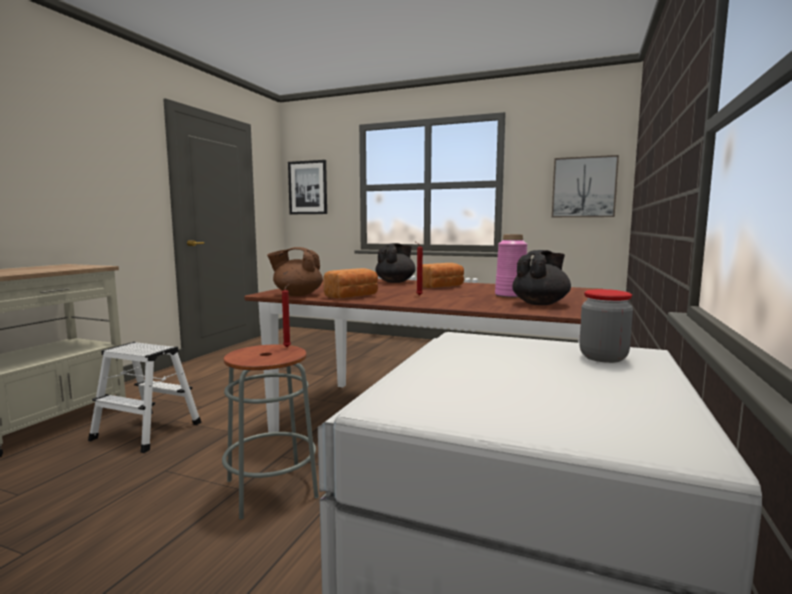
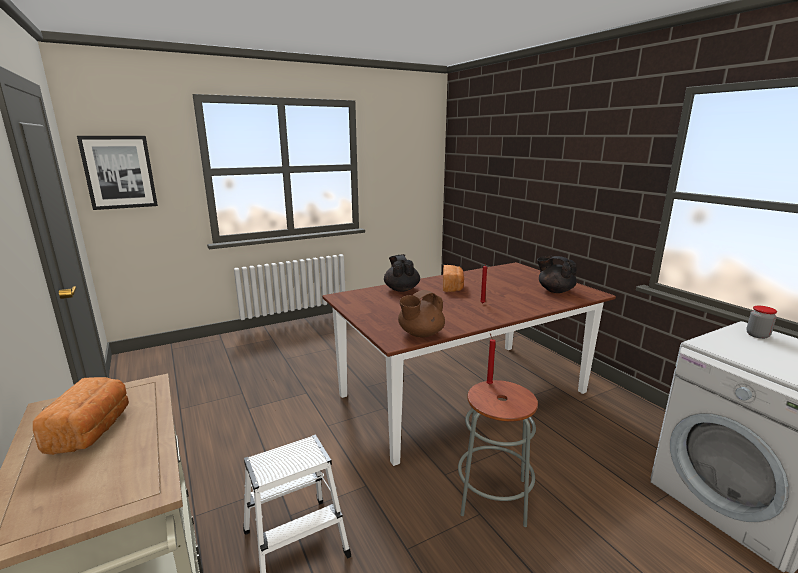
camera: 50 degrees left, 10 degrees up
(353, 296) = (460, 320): bread -> bread (92, 430)
(510, 295) = (515, 285): pink vase -> none
(540, 304) = (555, 290): black teapot -> black teapot turned 45 degrees counterclockwise
(584, 187) = (415, 170): picture -> none

